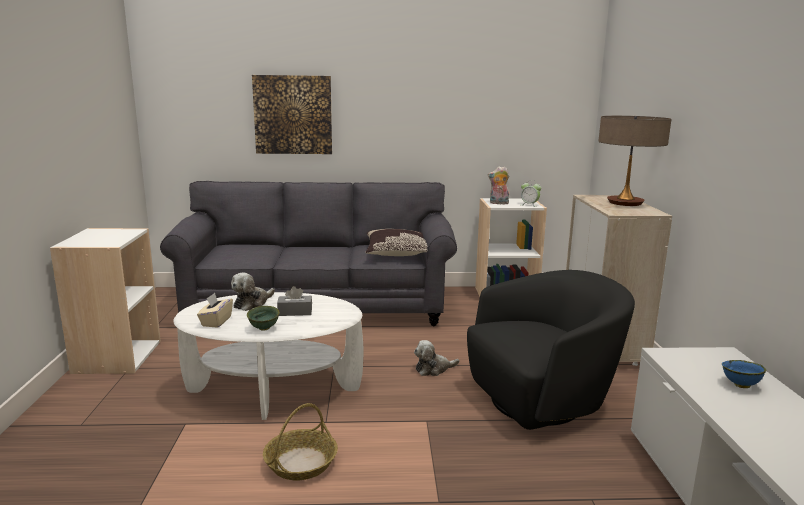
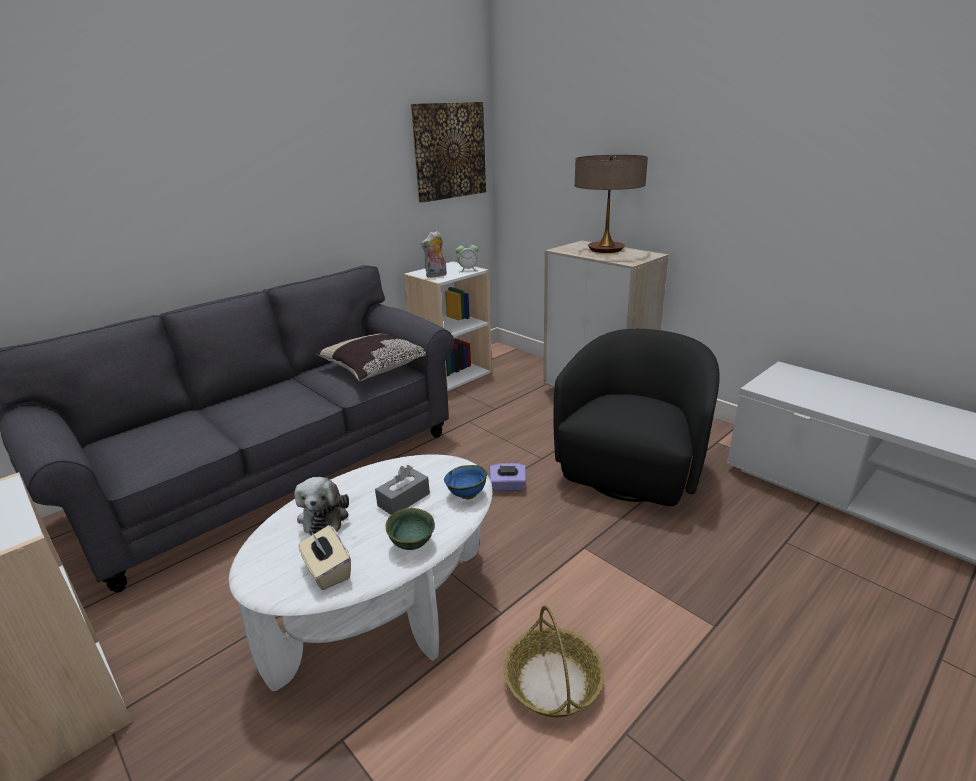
camera: 40 degrees left, 10 degrees up
(293, 115) = (132, 203): picture -> picture (449, 151)
(433, 369) = (508, 487): plush toy -> purple tissue box
(740, 385) = (840, 393): blue bowl -> blue bowl (467, 496)

